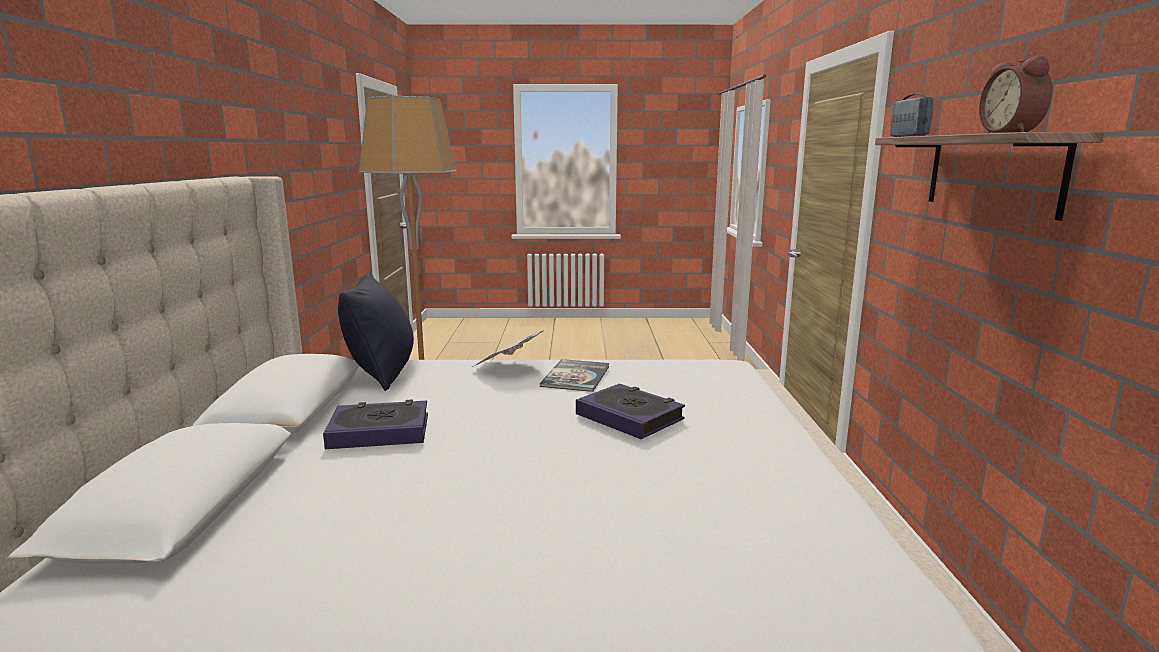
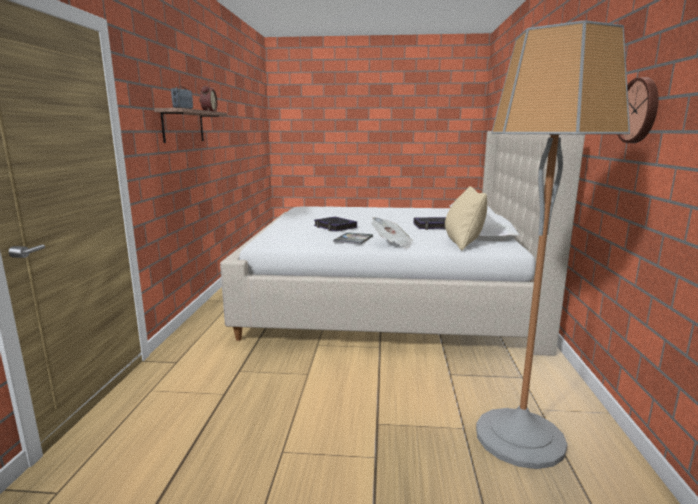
camera: 175 degrees left, 0 degrees up
(274, 152) = (639, 111): none -> wall clock
(382, 373) = (463, 243): black pillow -> beige pillow

